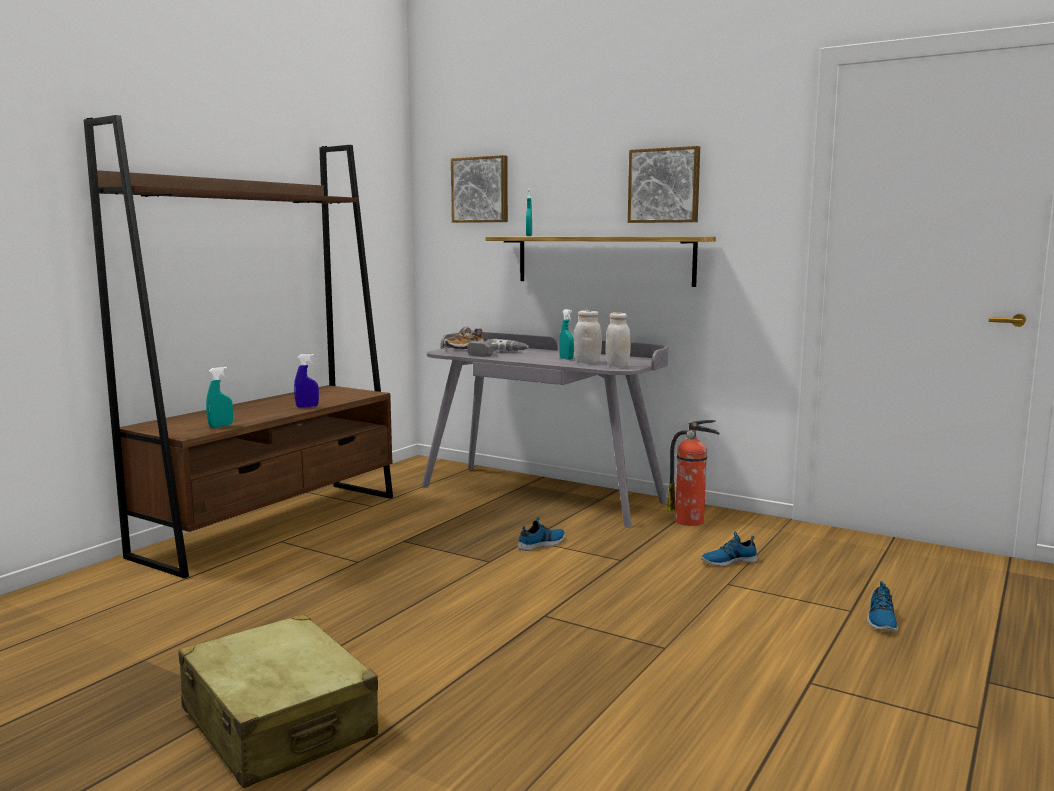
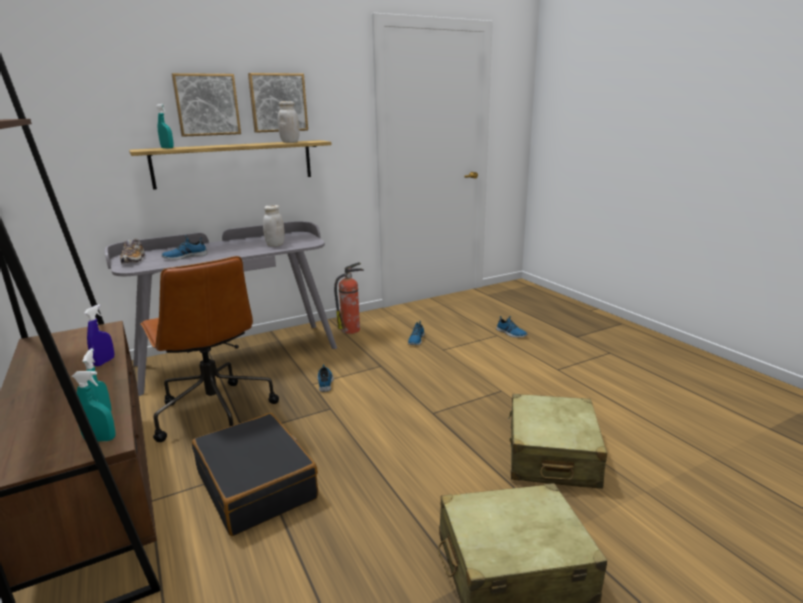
camera: 60 degrees left, 10 degrees up
(329, 569) = (257, 484): none -> black suitcase
(424, 519) = (214, 413): none -> brown office chair
(481, 190) = (85, 104): picture -> picture (207, 105)
(498, 354) = (185, 256): power drill -> shoe
(528, 715) = (551, 455): none -> beige suitcase
(566, 358) = (250, 246): turquoise spray bottle -> turquoise spray bottle (100, 439)
(617, 366) = (303, 242): white jar -> white jar (290, 142)

